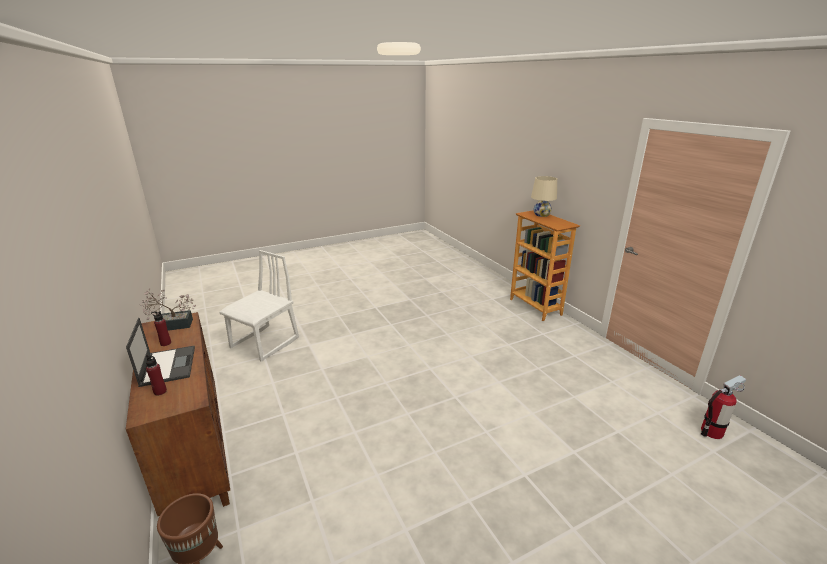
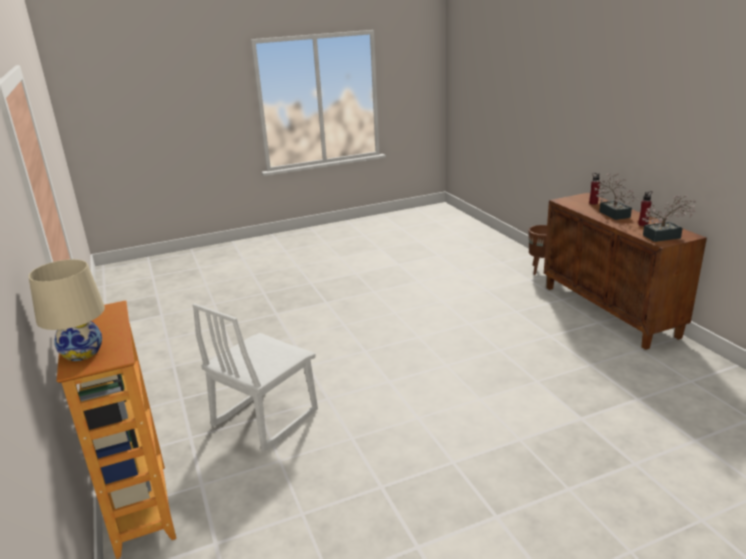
camera: 175 degrees left, 0 degrees up
(168, 365) = (612, 213): laptop -> potted plant
(265, 343) = (659, 422): white chair -> white chair (264, 418)
(712, 432) = (141, 326): fire extinguisher -> none

